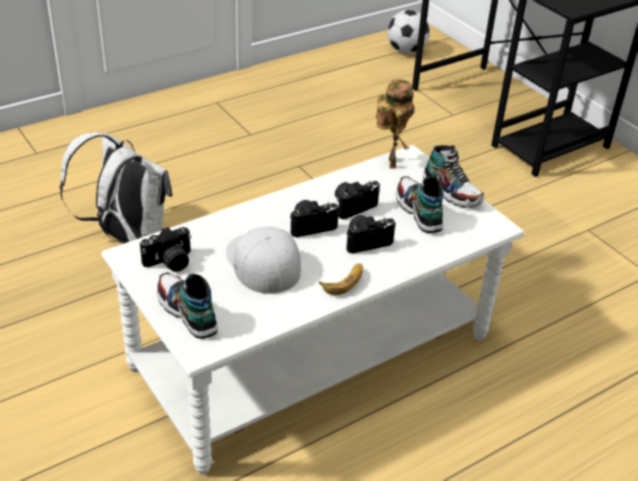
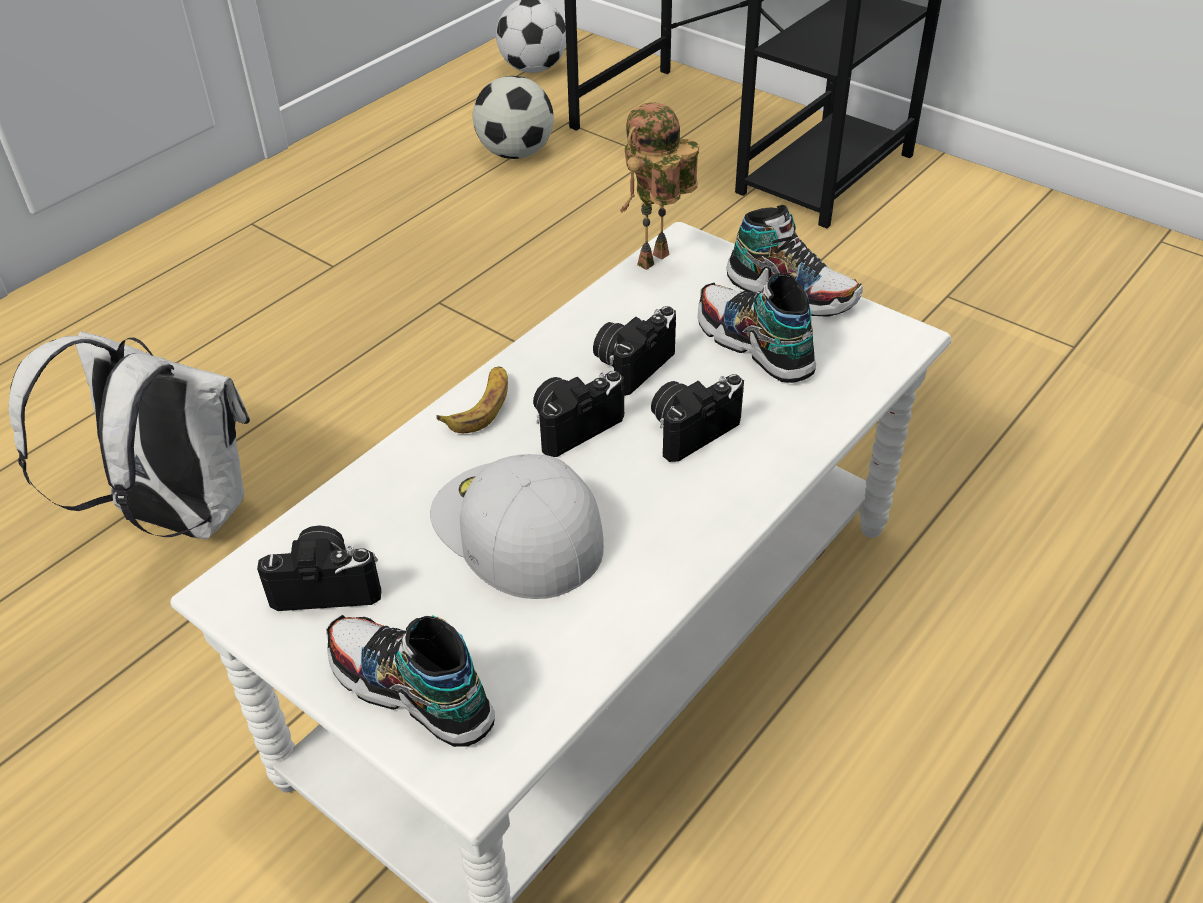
camera: 15 degrees left, 5 degrees up
(170, 263) = (328, 584): camera -> camera turned 135 degrees counterclockwise
(344, 282) = (692, 526): banana -> banana (480, 405)
(375, 96) = (515, 152): none -> football
(389, 162) = (655, 262): toy robot -> toy robot turned 120 degrees counterclockwise

